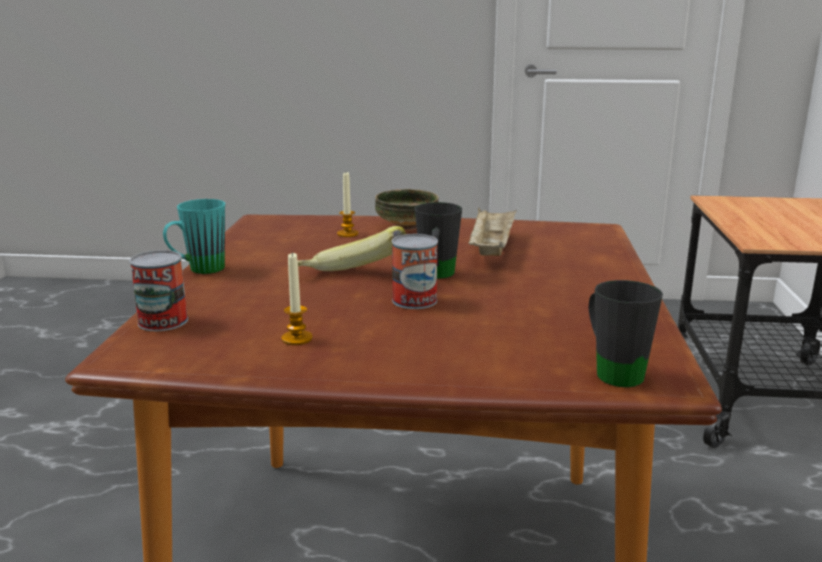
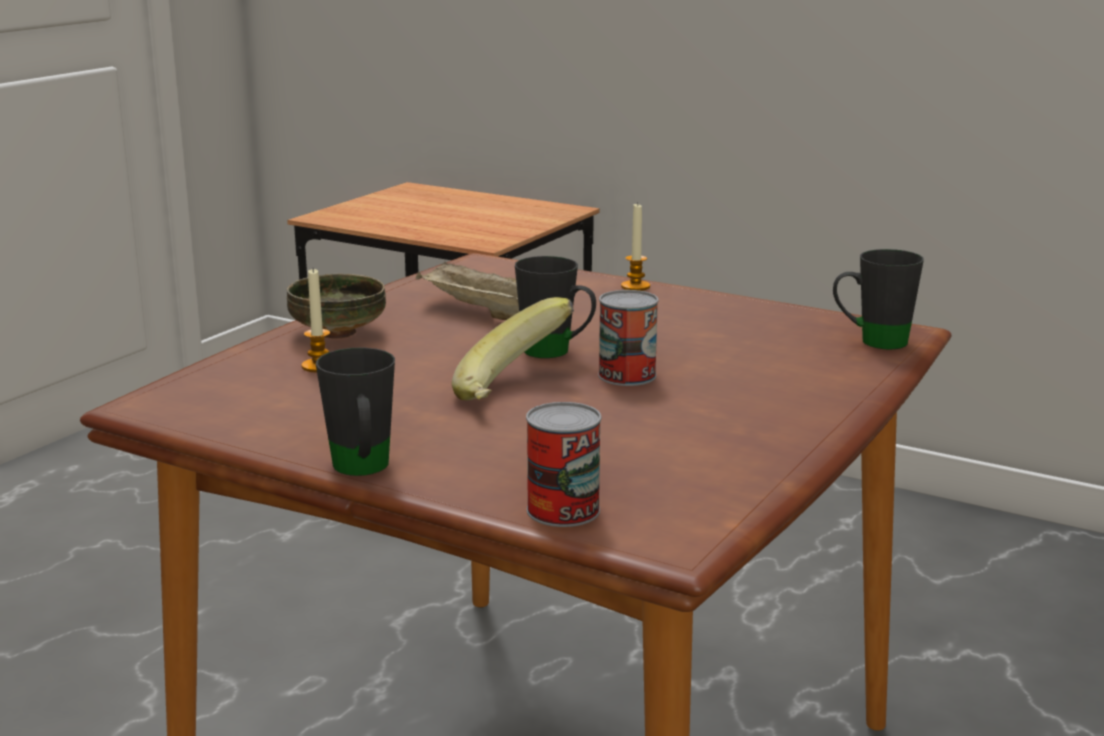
camera: 65 degrees left, 0 degrees up
(198, 270) = (362, 471): turquoise mug -> black mug
(297, 339) = (694, 444): candle -> candle (635, 286)

